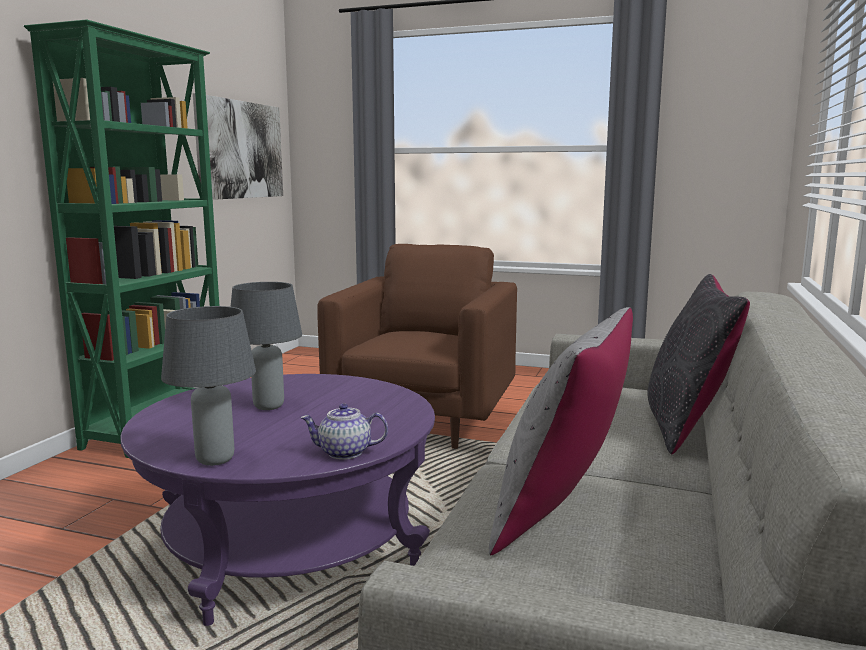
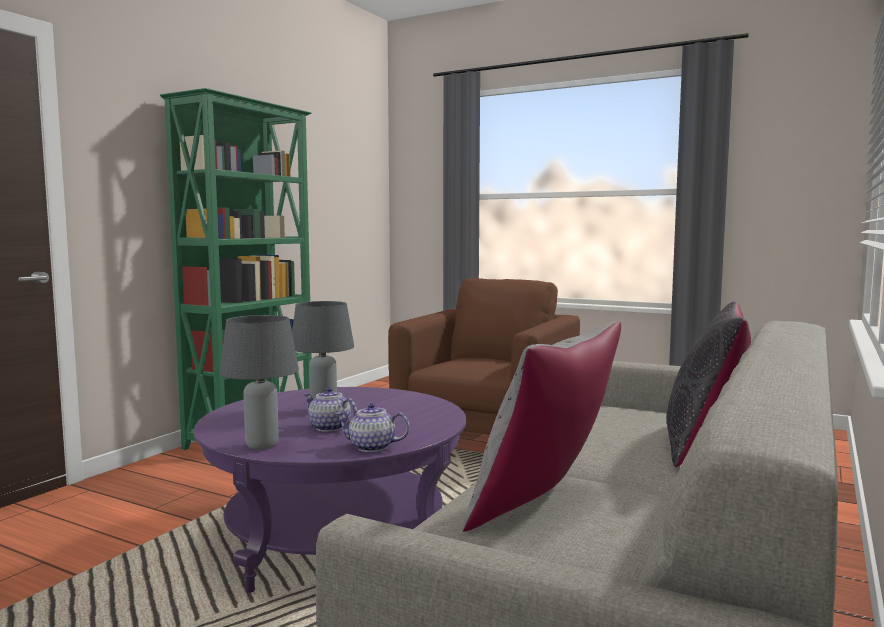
camera: 10 degrees right, 5 degrees down
(241, 150) = (343, 196): picture -> none
(284, 429) = (329, 427): none -> teapot

